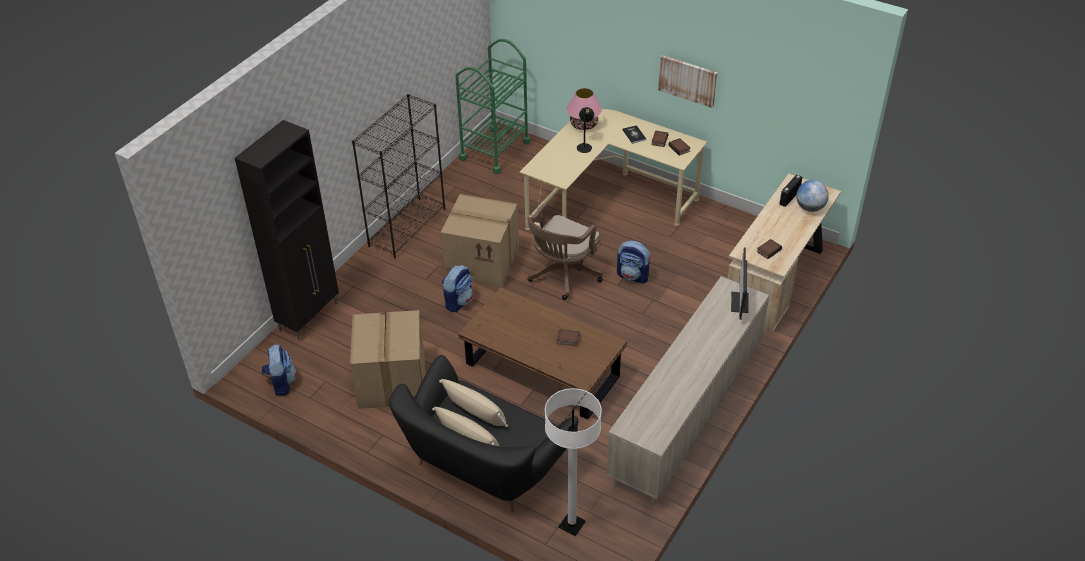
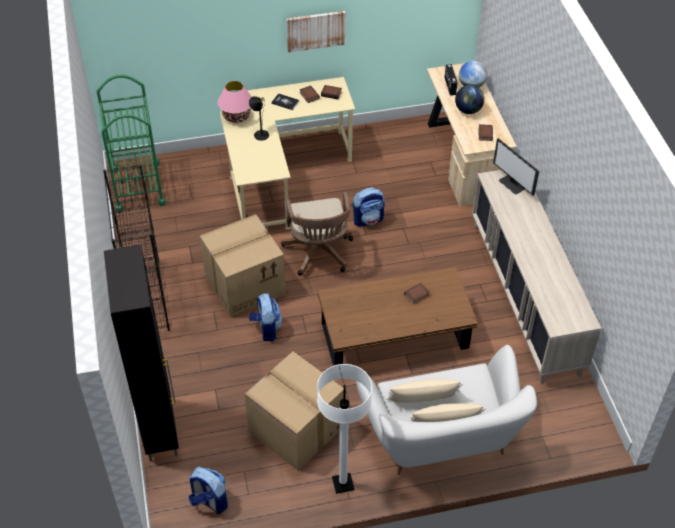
camera: 45 degrees left, 5 degrees up
(483, 465) = (442, 437): black sofa -> white sofa
(572, 525) = (550, 430): white floor lamp -> white floor lamp (343, 483)
(780, 224) = (468, 110): none -> globe

